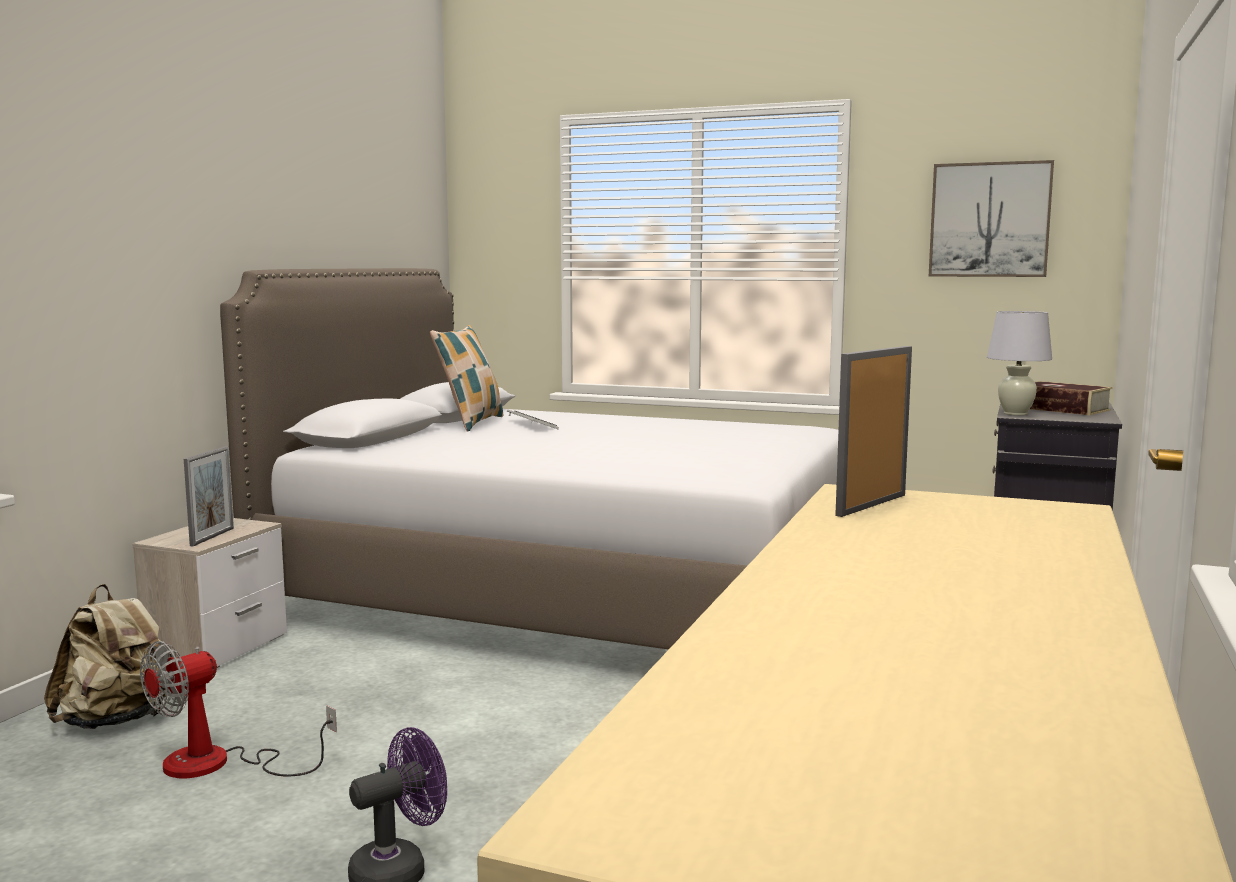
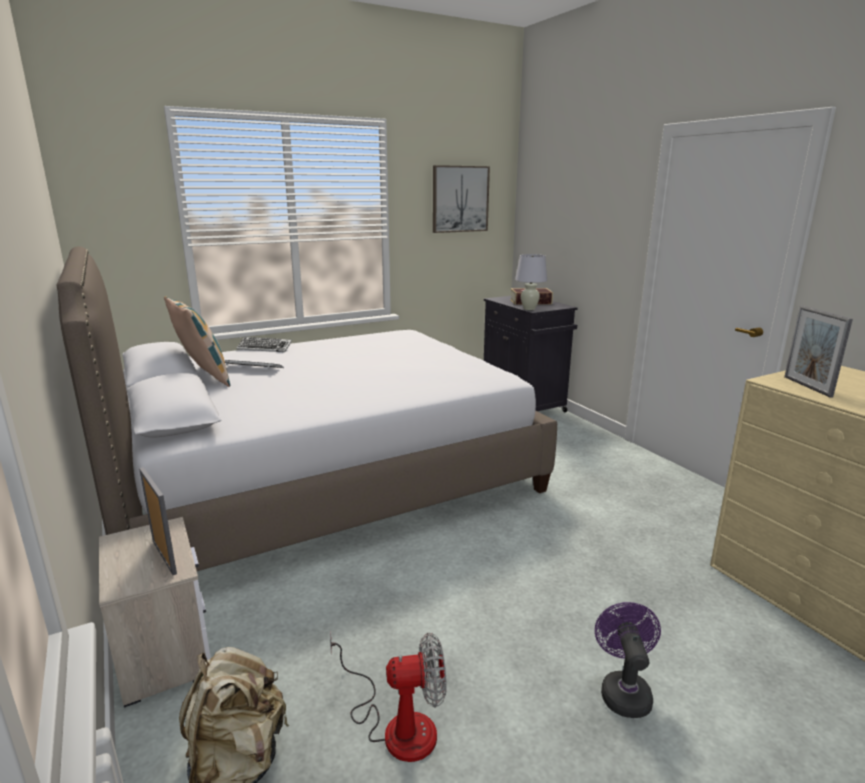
camera: 50 degrees left, 10 degrees up
(218, 764) = (396, 724): fan -> fan turned 90 degrees counterclockwise
(602, 414) = (264, 348): none -> keyboard

